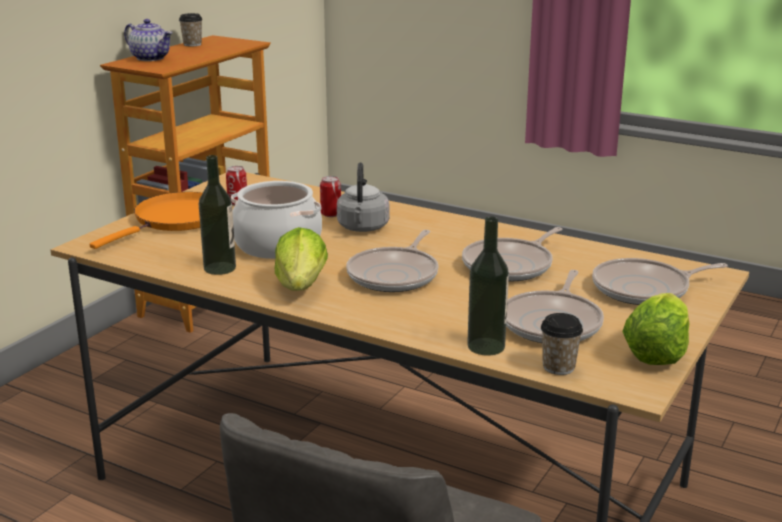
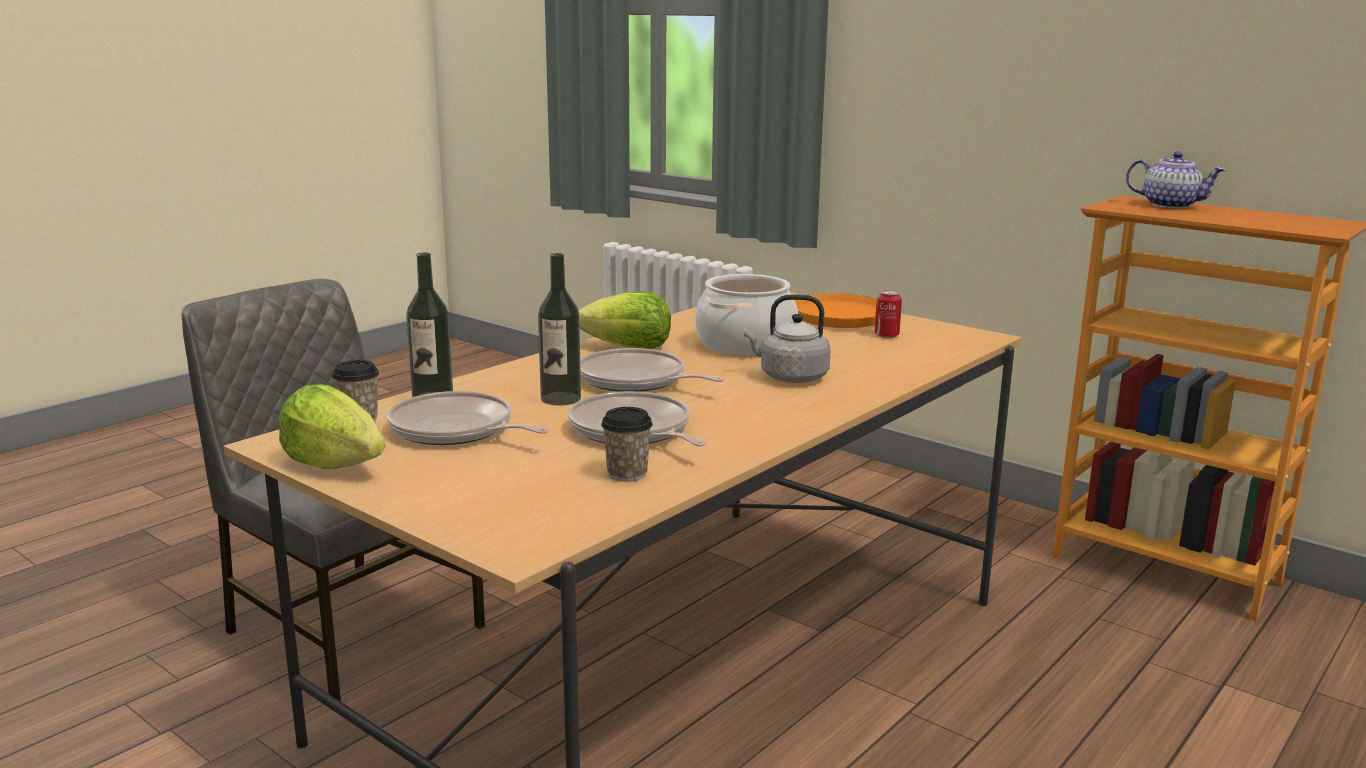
camera: 100 degrees right, 5 degrees down
(151, 58) = (1170, 205): teapot -> teapot turned 105 degrees counterclockwise
(192, 44) = (1281, 215): cup -> cup (627, 474)
(220, 268) = (691, 327): bottle -> bottle (561, 399)
(331, 214) = (843, 367): can -> none
(645, 289) = (505, 491): frying pan -> none

